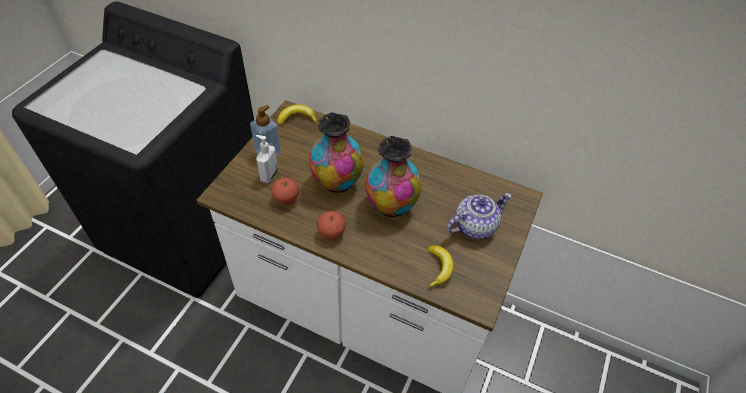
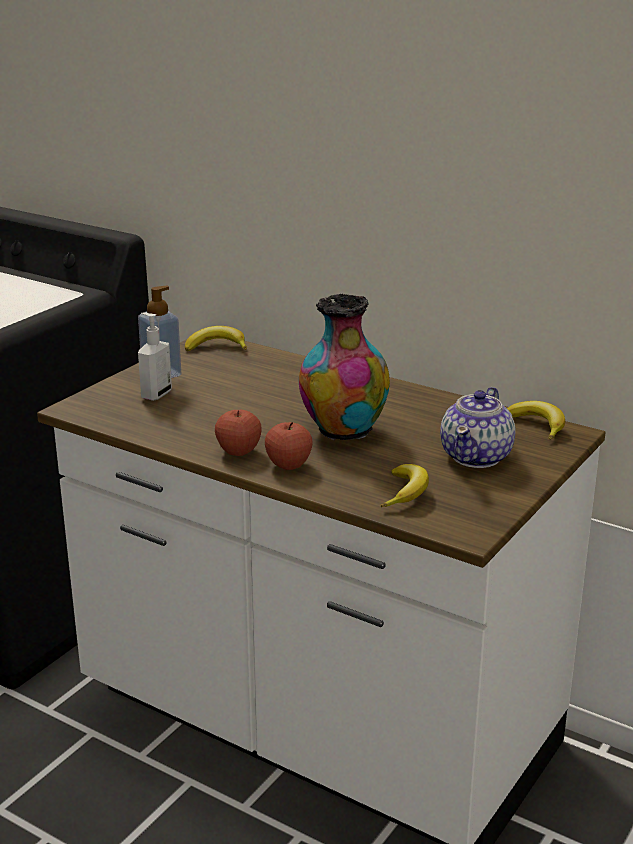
camera: 10 degrees right, 25 degrees down
(286, 199) = (176, 417): apple -> apple (288, 465)
(336, 182) = (261, 405): vase -> none
(474, 226) = (477, 456): teapot -> teapot turned 135 degrees clockwise
(503, 191) = (536, 425): none -> banana

